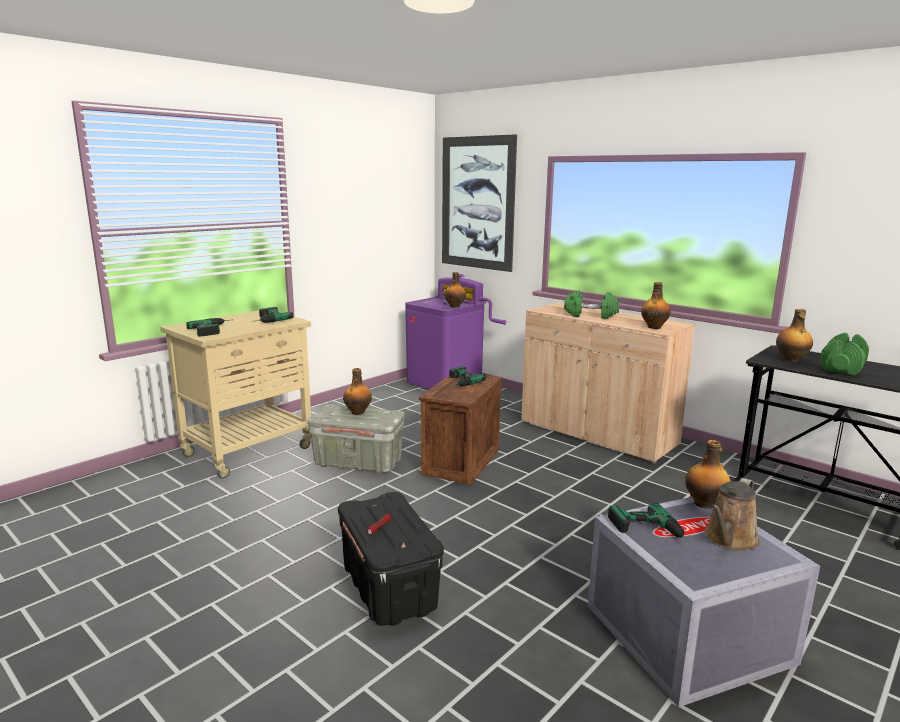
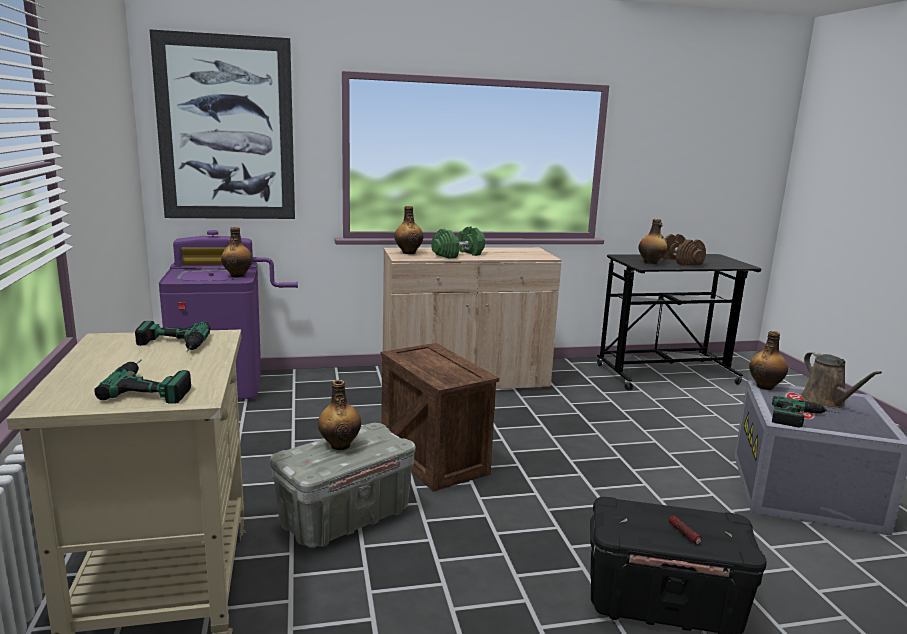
camera: 55 degrees left, 0 degrees up
(459, 382) = (421, 361): power drill -> none
(654, 327) = (531, 255): bottle -> bottle (408, 252)
(842, 367) = (680, 261): green dumbbell -> brown dumbbell

